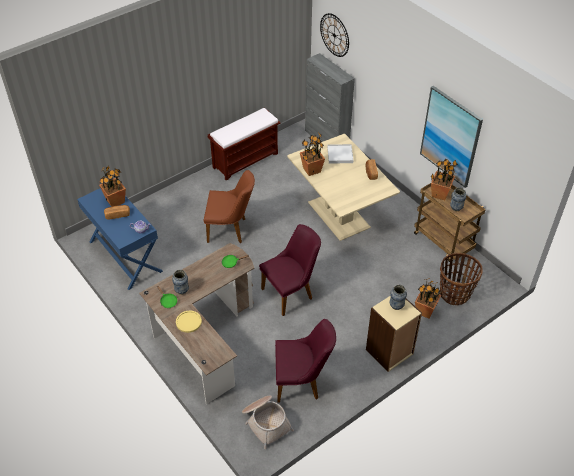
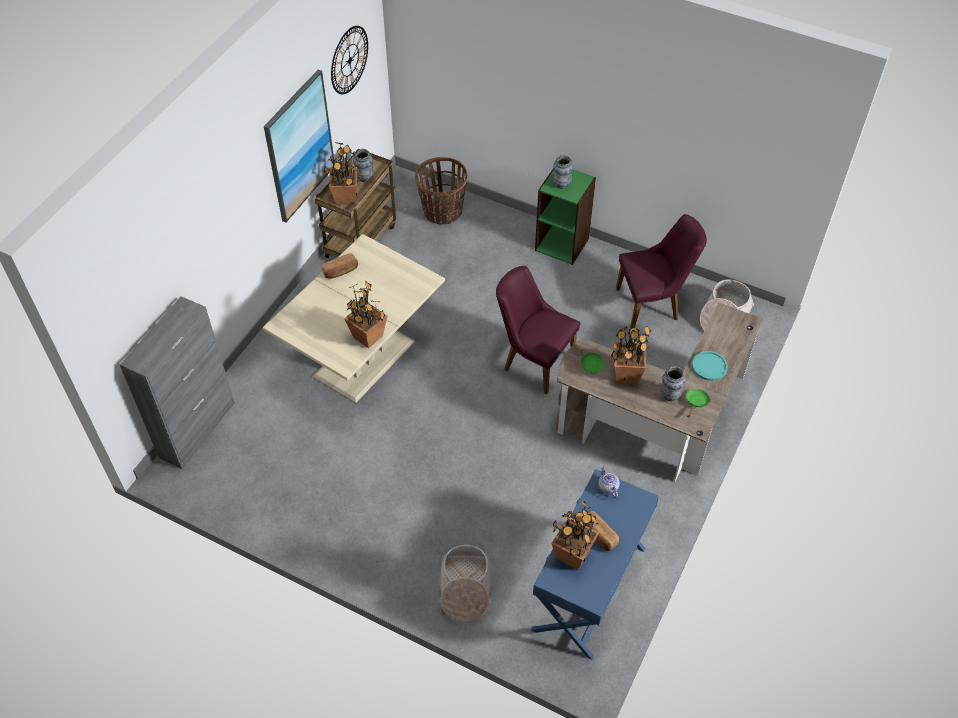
camera: 115 degrees left, 5 degrees up
(163, 209) = (465, 588): none -> basket
(188, 322) = (709, 366): yellow plate -> turquoise plate
(231, 230) = (461, 474): brown chair -> none
(246, 160) = (294, 523): brown bench -> none
(302, 382) = (653, 304): purple chair -> purple chair turned 105 degrees clockwise
(334, 35) = (125, 302): wall clock -> wall clock (349, 60)
(340, 155) = (318, 316): white tray -> none
(389, 352) = (562, 244): beige bookcase -> green bookcase
(425, 311) = (484, 229): potted plant -> potted plant (626, 374)

